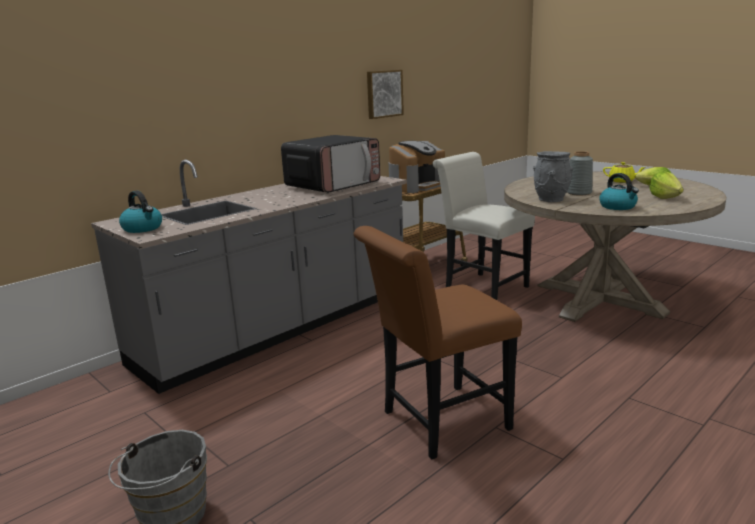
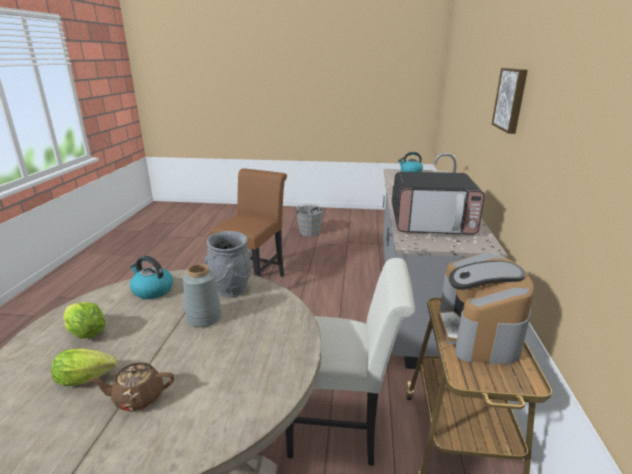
camera: 140 degrees right, 5 degrees up
(333, 185) = (432, 223): microwave -> microwave turned 90 degrees counterclockwise
(383, 94) = (580, 191): picture -> picture (511, 99)
(622, 181) = (138, 397): yellow teapot -> brown teapot

